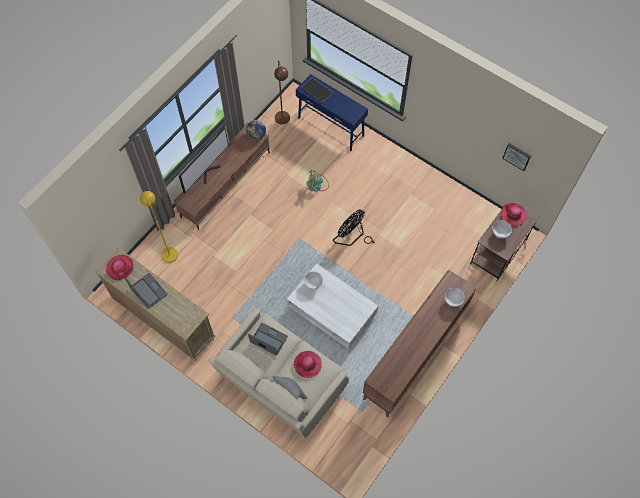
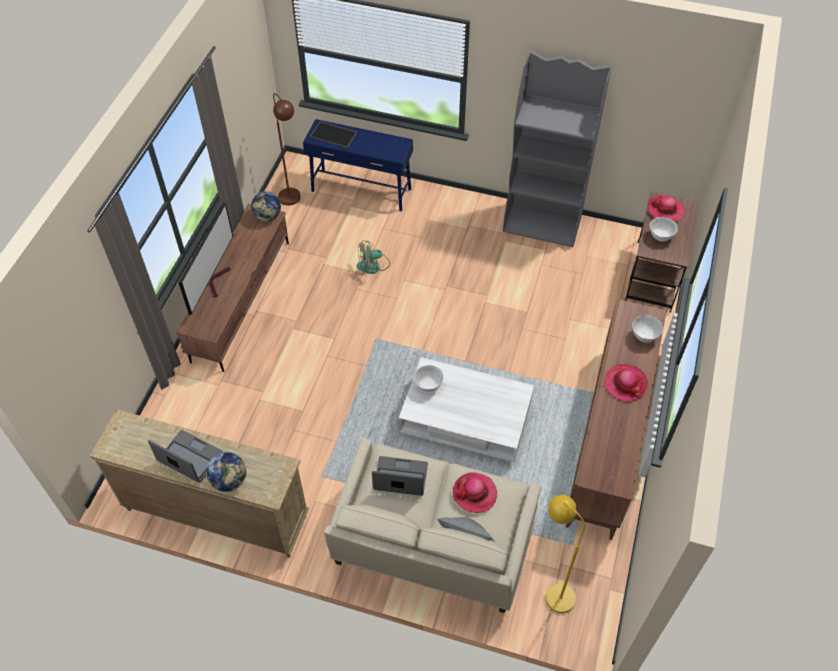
camera: 20 degrees left, 10 degrees down
(120, 268) = (130, 438): hat -> hat (625, 383)
(165, 313) = (229, 480): none -> globe
(168, 251) = (186, 414): yellow floor lamp -> yellow floor lamp (553, 592)
(354, 235) = (452, 313): black fan -> none
(441, 189) = (542, 224): none -> grey bookcase
(517, 156) = (649, 123): picture -> none

